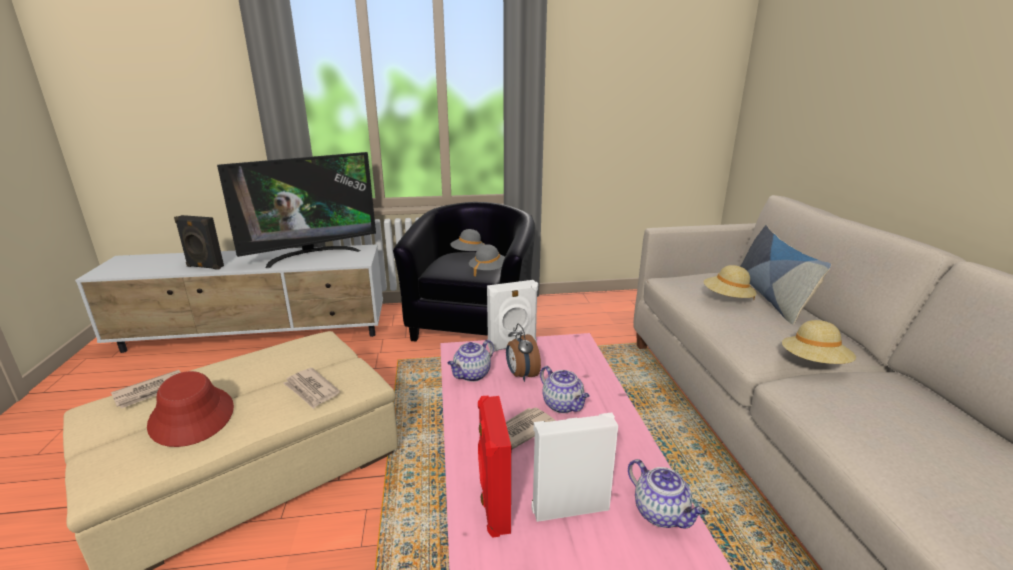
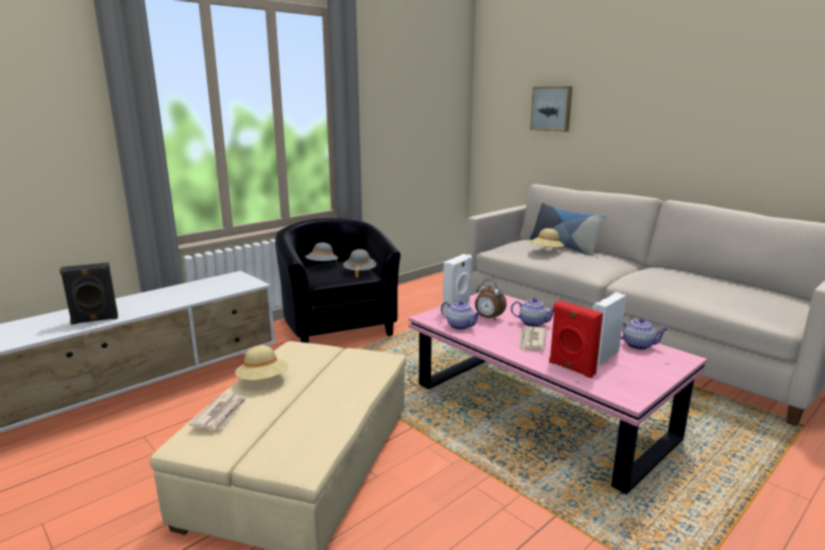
camera: 35 degrees left, 5 degrees down
(192, 416) = (294, 412): red hat -> none
(311, 255) = (193, 289): television -> none
(311, 390) = (355, 371): newspaper -> none
(471, 375) = (460, 326): teapot -> teapot turned 60 degrees counterclockwise
(814, 363) = (624, 269): beige hat -> beige hat (263, 380)
(837, 80) = (552, 108): none -> picture

